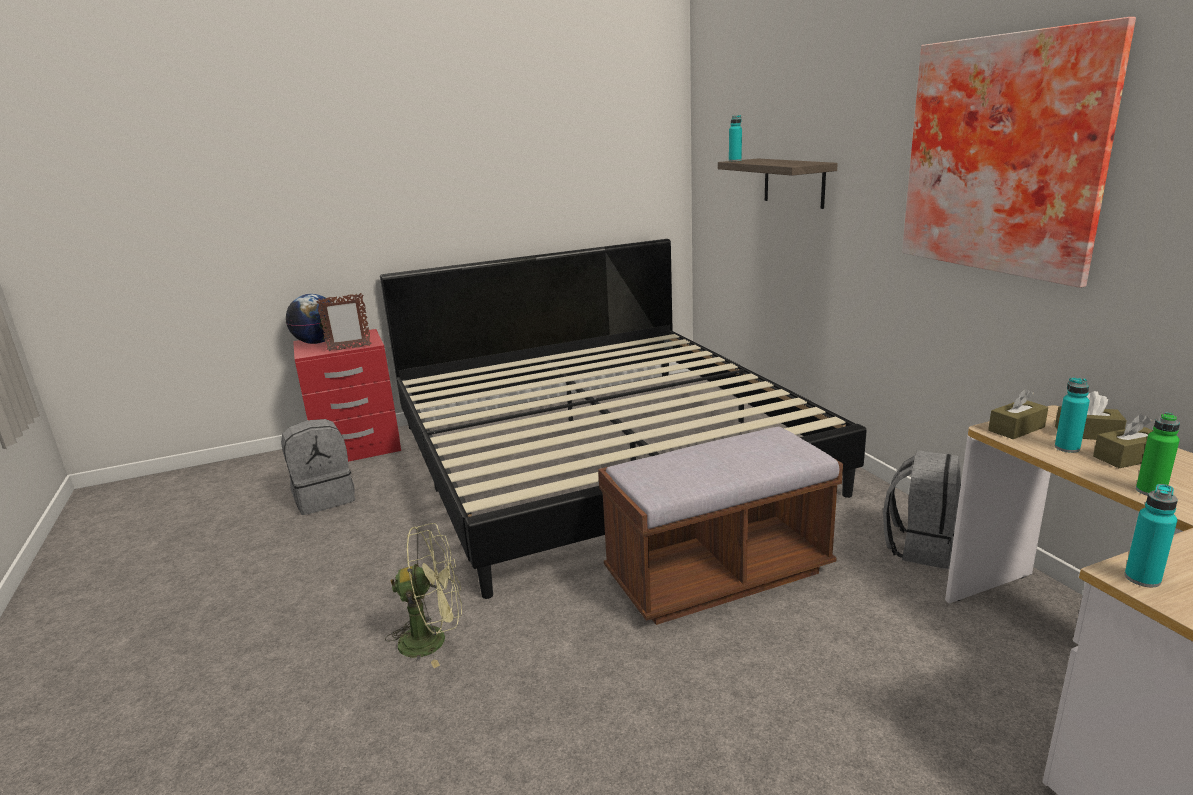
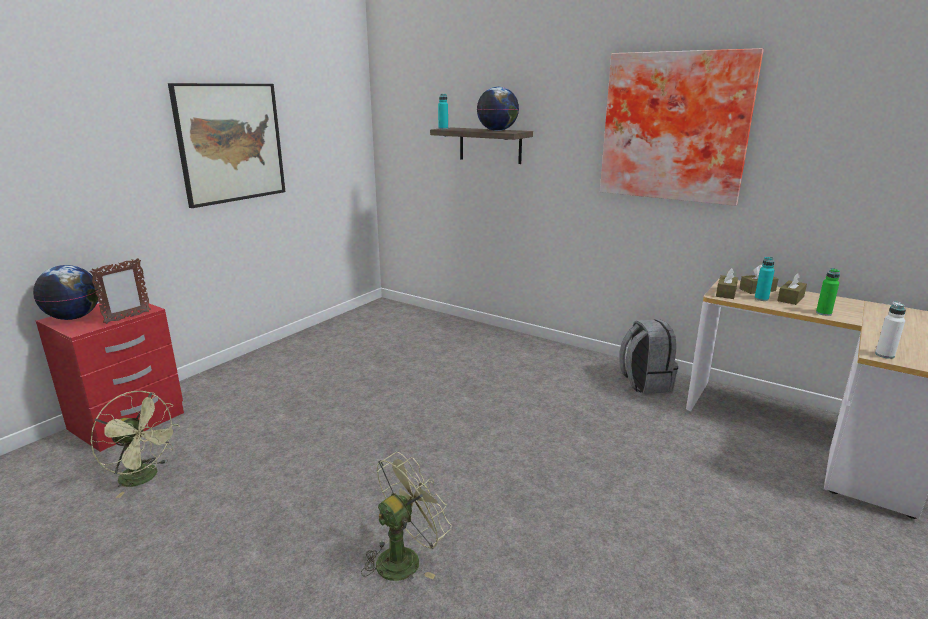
camera: 35 degrees left, 0 degrees up
(325, 498) = (145, 478): grey backpack -> green fan
(495, 180) = (231, 143): none -> picture
(601, 456) = (381, 375): bed -> none
(718, 575) = (555, 435): brown bench -> none
(787, 163) = (497, 131): none -> globe
(1142, 578) = (884, 355): turquoise bottle -> white bottle

